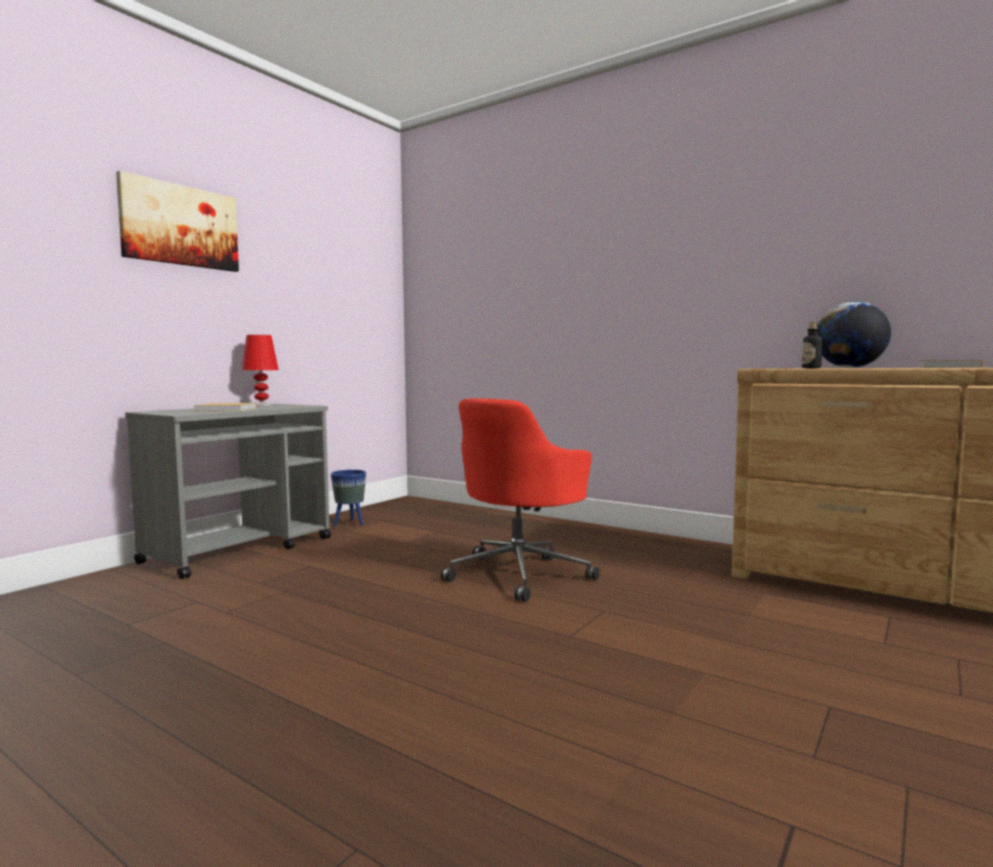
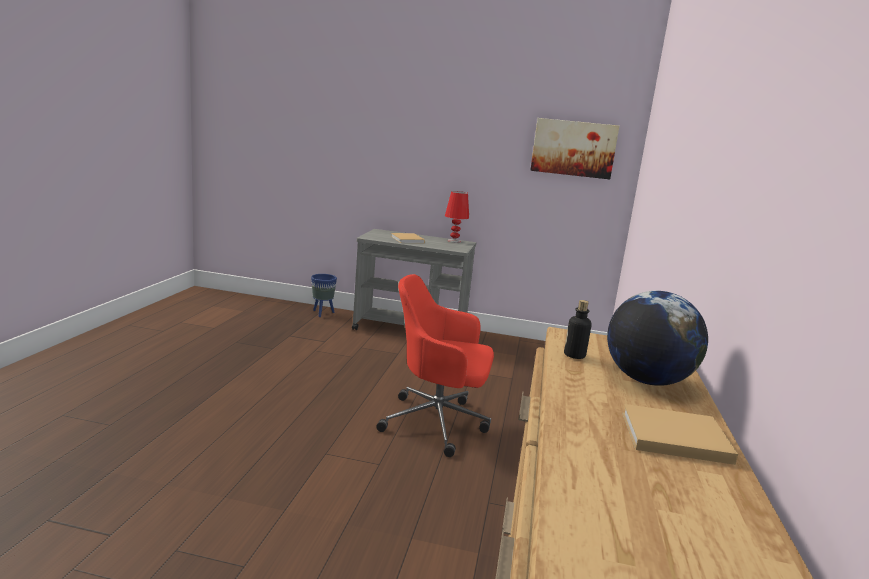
camera: 65 degrees right, 10 degrees up
(180, 225) = (425, 115): picture -> picture (573, 148)
(350, 523) = (498, 346): blue planter -> blue planter (322, 313)

